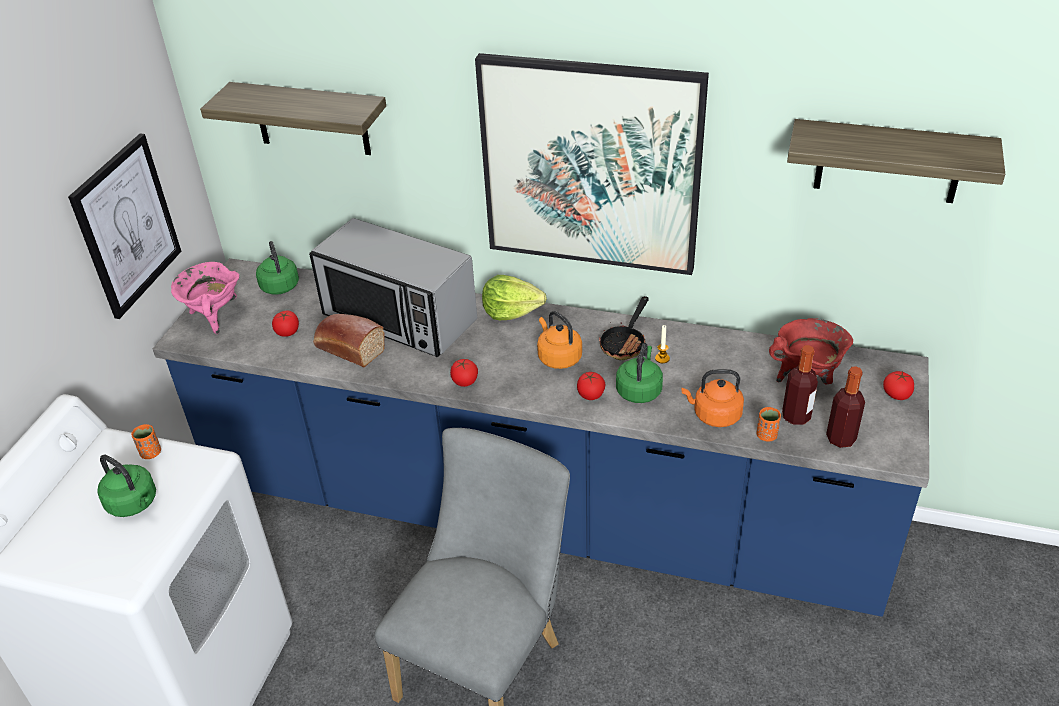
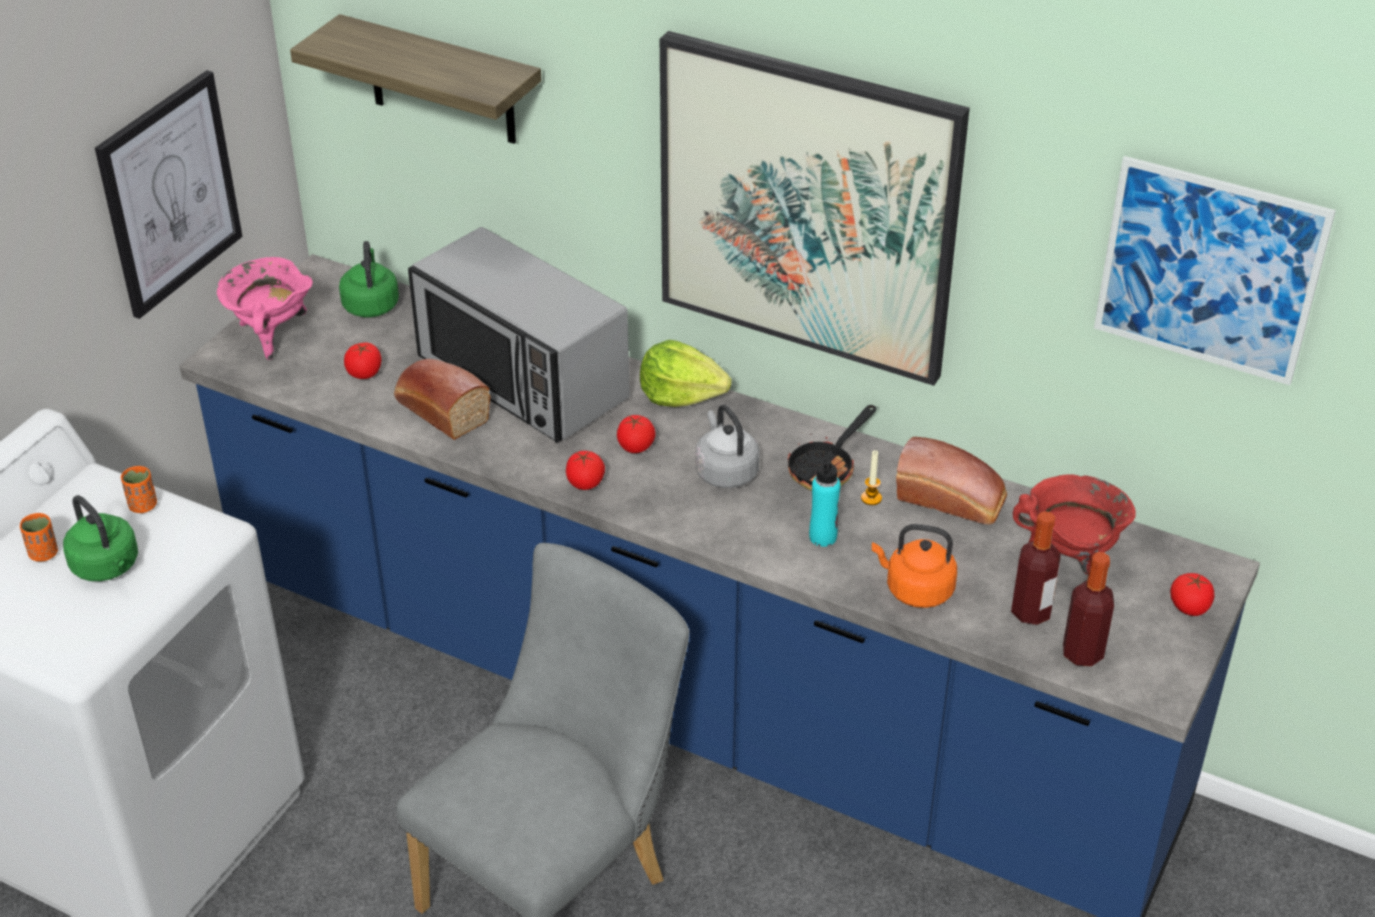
camera: 10 degrees right, 0 degrees up
(558, 357) = (725, 471): orange kettle -> grey kettle
(590, 395) = (753, 531): tomato -> tomato (635, 447)
(639, 390) = (823, 537): green kettle -> turquoise bottle
(716, 351) = (953, 500): none -> bread
(766, 435) = (978, 630): orange cup -> orange cup (44, 554)
(888, 161) = (1209, 270): shelf -> picture

